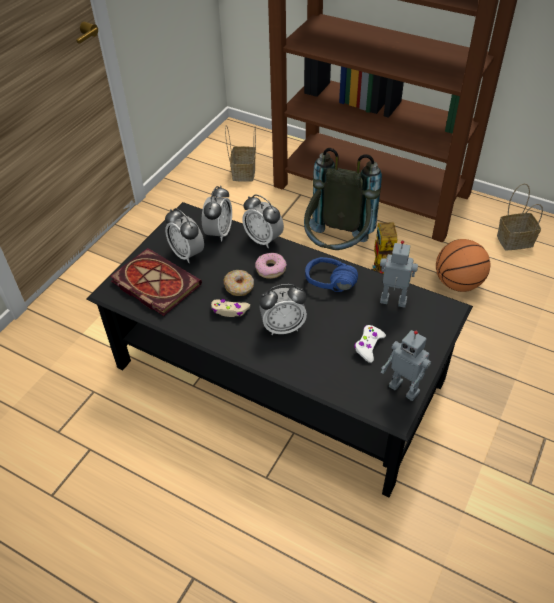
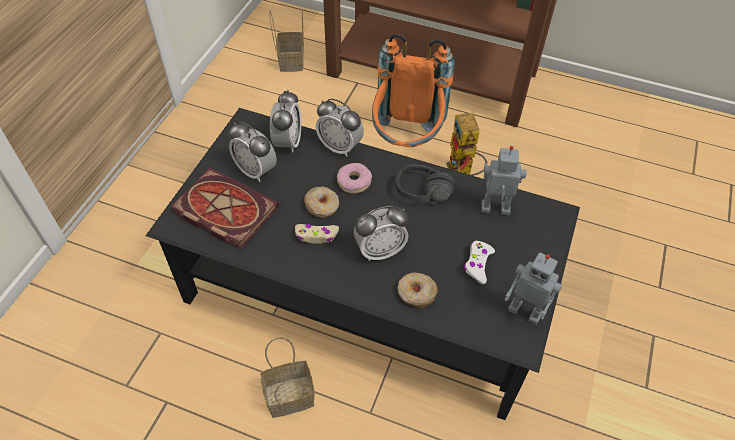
camera: 10 degrees left, 5 degrees up
(308, 365) = (416, 293): none -> donut
(328, 287) = (422, 198): blue headphones -> black headphones
(336, 249) = (406, 142): grey backpack -> orange backpack
(458, 283) = (539, 172): basketball -> none
(514, 241) = (589, 120): basket -> basket (288, 398)

